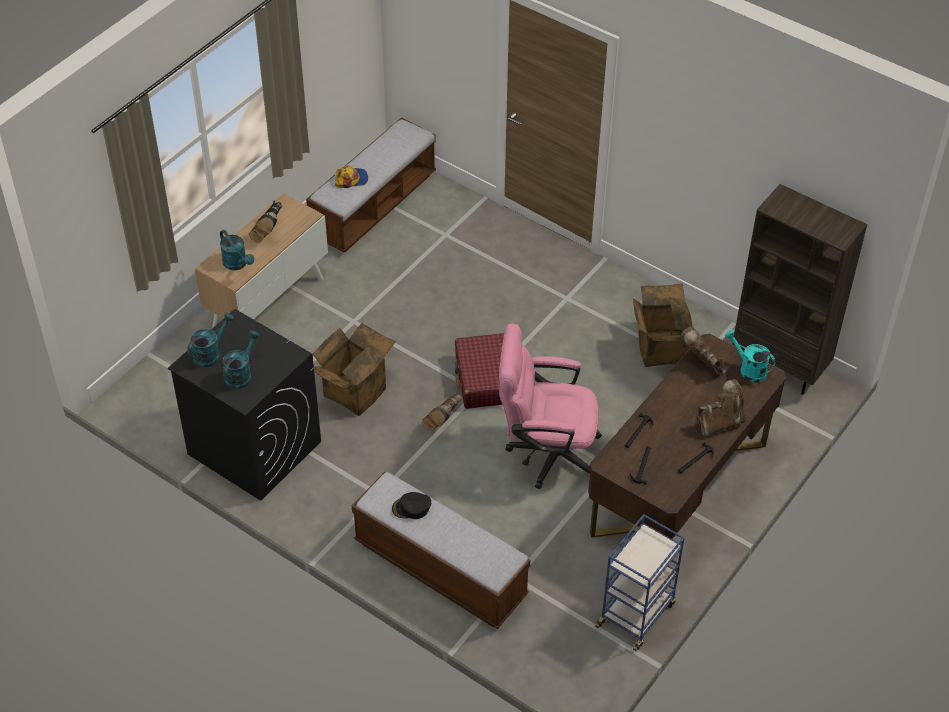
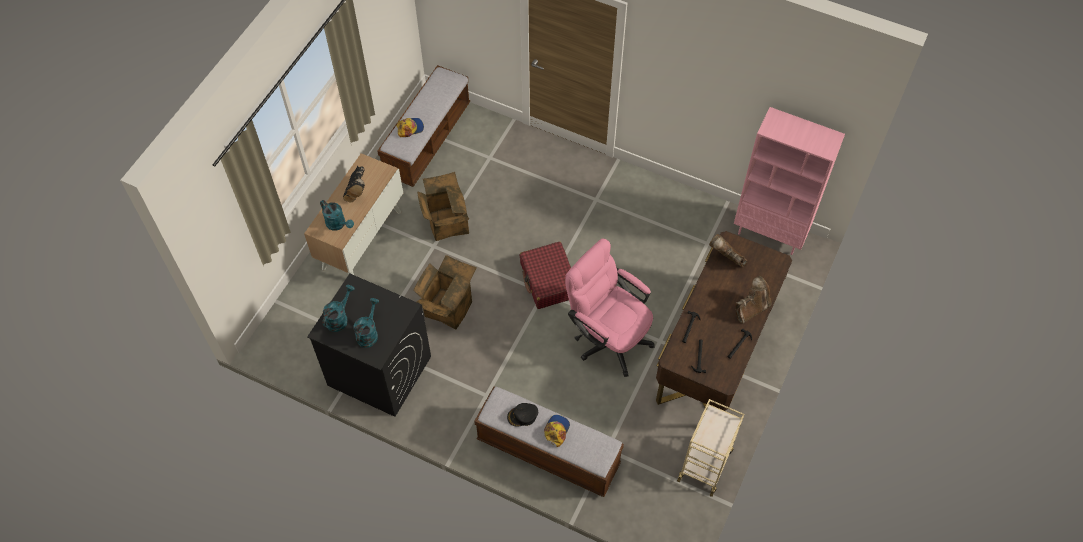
camera: 10 degrees left, 10 degrees up
(442, 422) = (522, 324): brown boot -> none
(449, 530) = (556, 430): none -> cap
(545, 452) = (608, 337): pink office chair -> pink office chair turned 45 degrees clockwise
(636, 613) = (705, 464): blue cart -> beige cart
(660, 348) = (676, 232): cardboard box -> cardboard box (446, 223)
(748, 369) = (762, 257): turquoise watering can -> none
(780, 366) = (770, 233): brown bookcase -> pink bookcase

